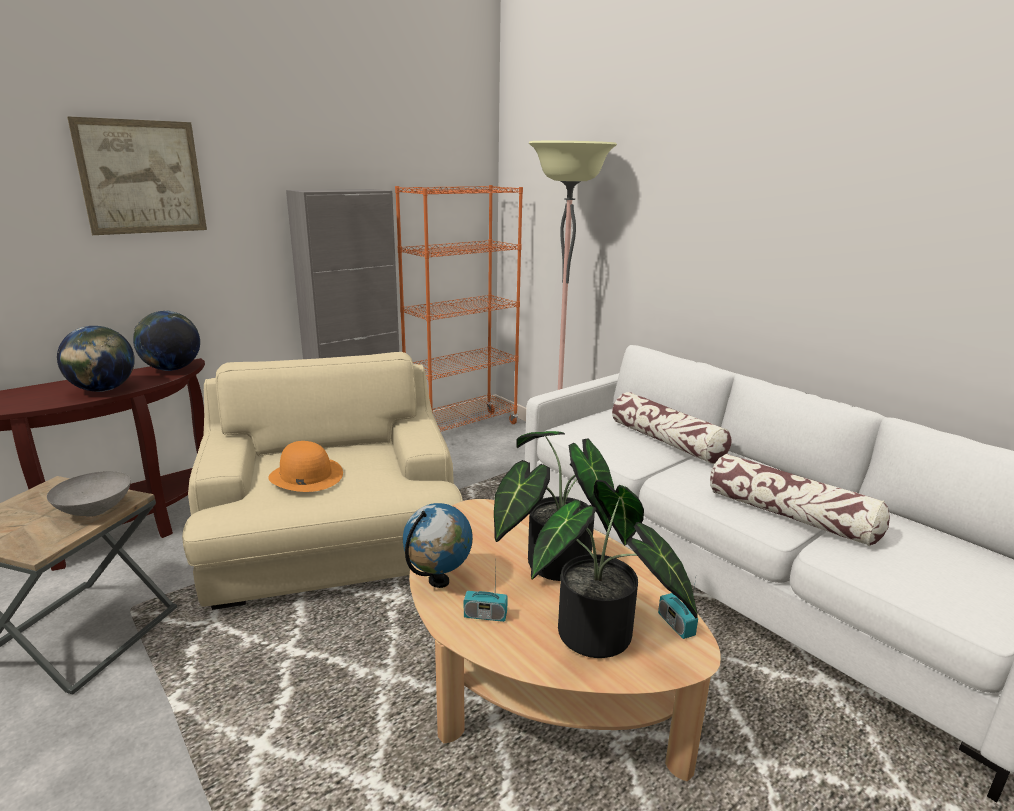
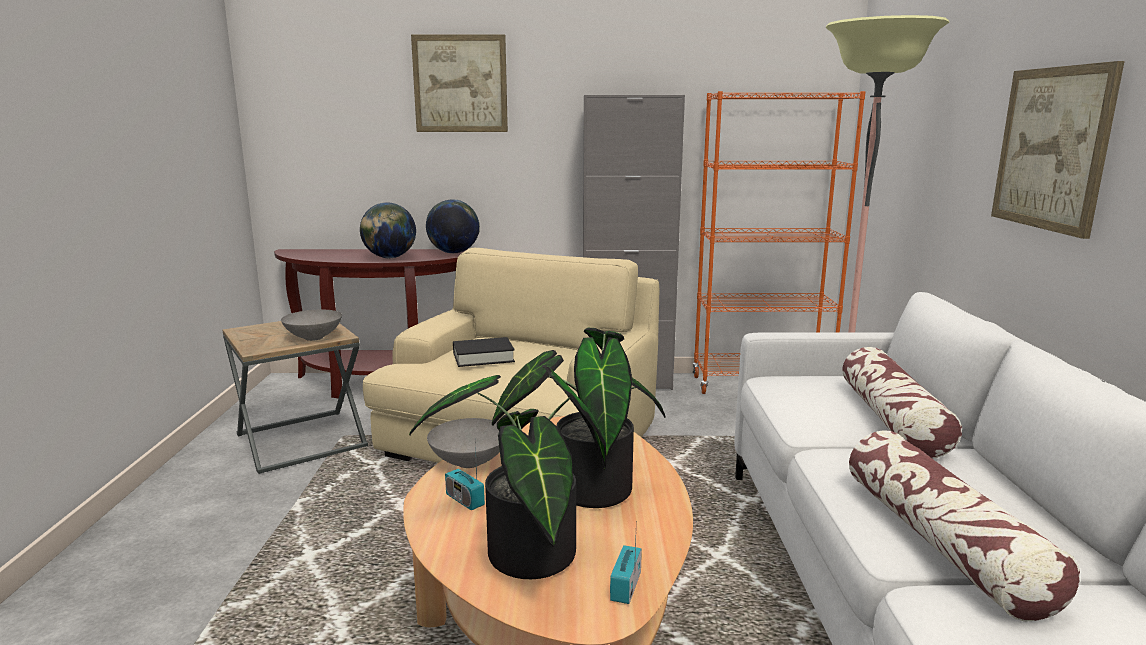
camera: 40 degrees right, 5 degrees down
(305, 475) = (483, 357): orange hat -> black book
(439, 581) = (470, 463): globe -> grey bowl
(719, 244) = (1051, 148): none -> picture

